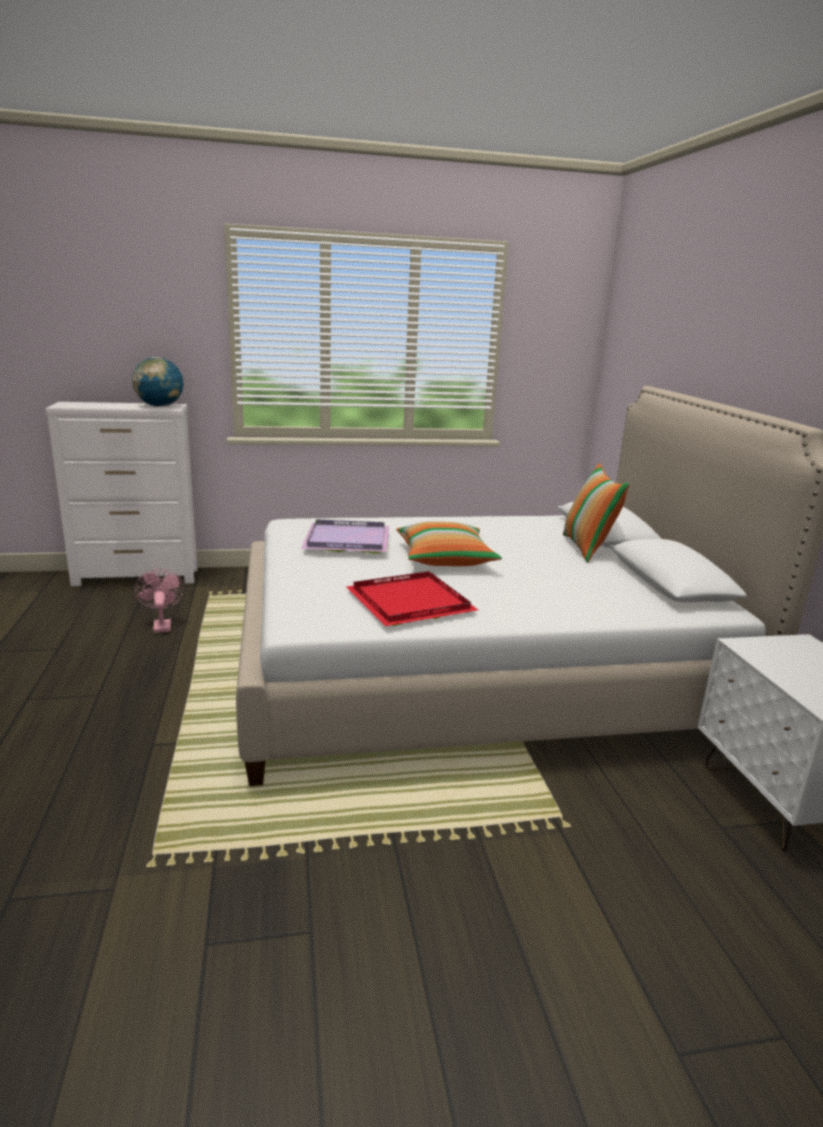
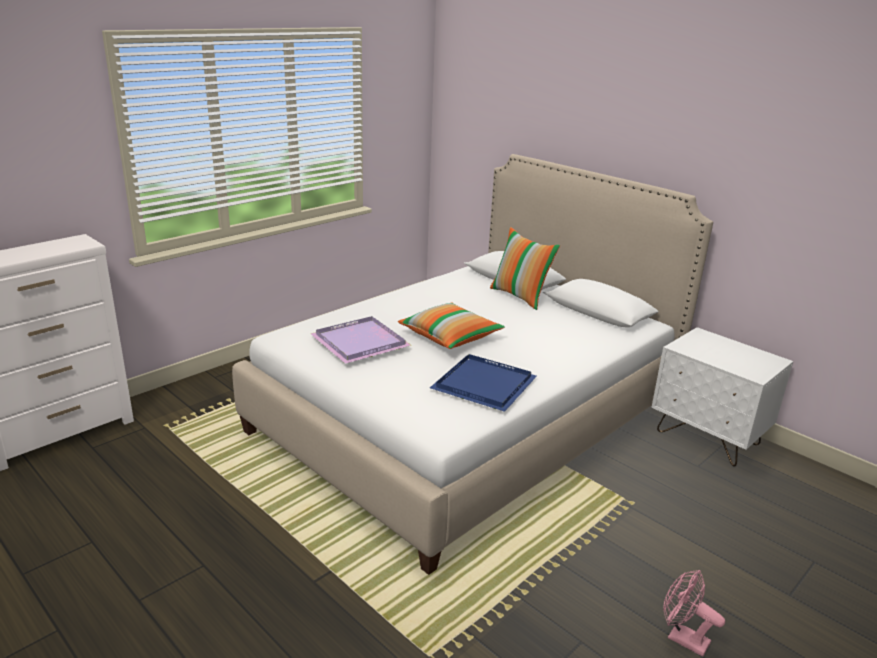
camera: 35 degrees left, 5 degrees up
(160, 406) = (69, 245): globe -> none
(162, 625) = (165, 475): pink fan -> pink fan (682, 638)
(411, 601) = (483, 384): red tray -> blue tray

